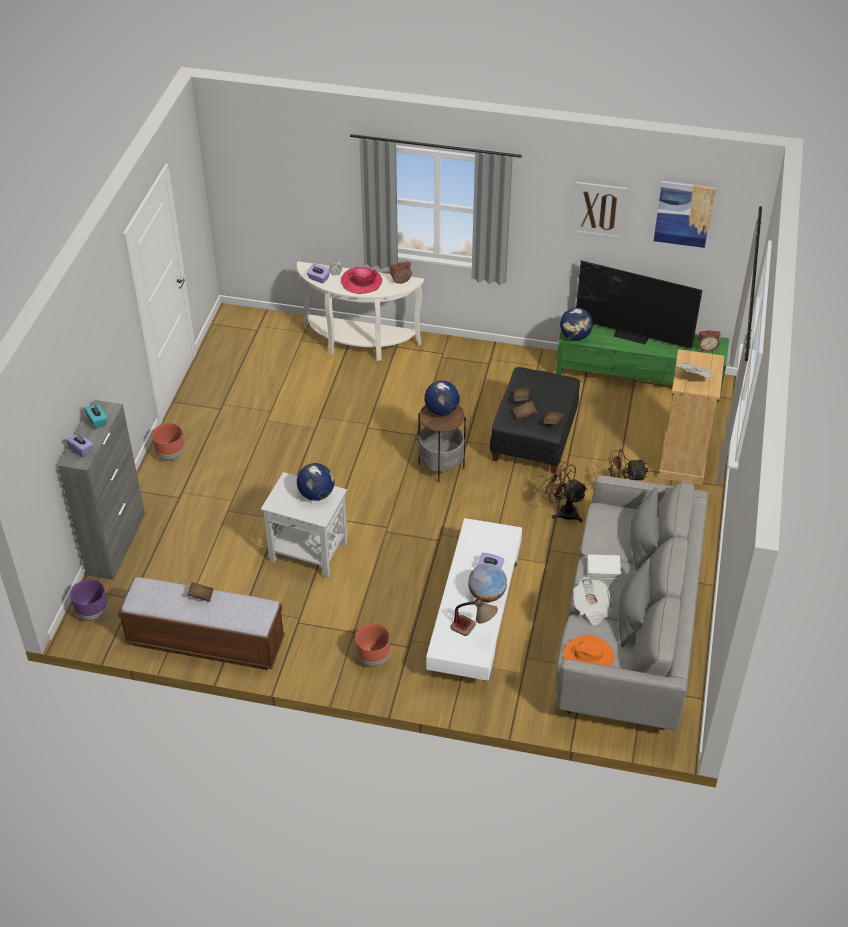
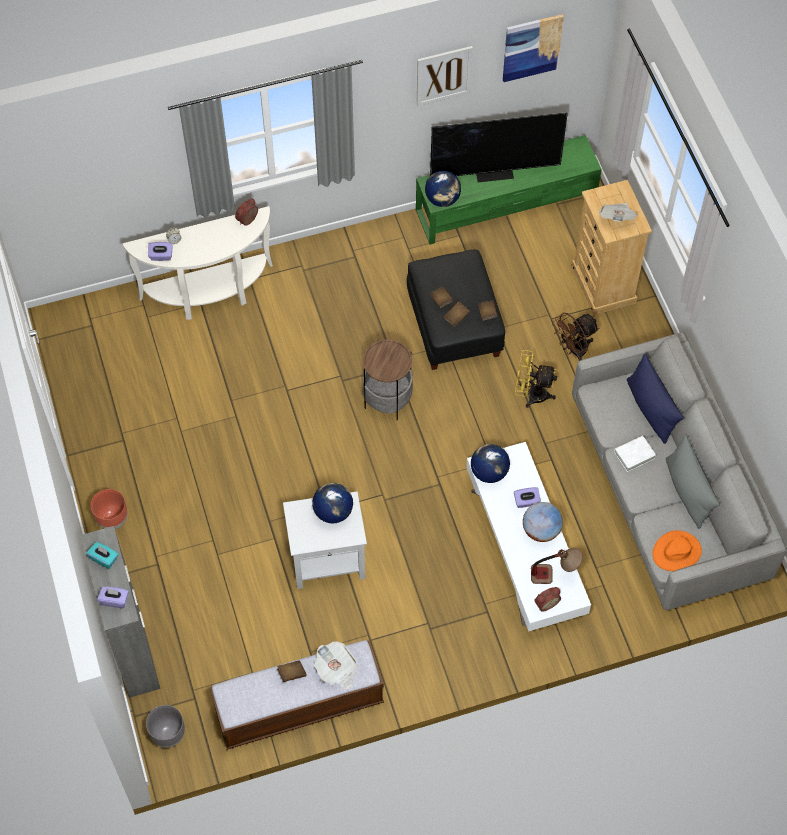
camera: 30 degrees left, 15 degrees up
(92, 613) = (168, 735): purple planter -> grey planter
(361, 282) = (208, 240): hat -> none
(373, 658) = (463, 640): brown planter -> none
(441, 410) = (384, 355): globe -> globe (489, 472)
(563, 511) = (531, 394): brown fan -> yellow fan
(591, 608) = (650, 502): newspaper -> newspaper (337, 670)
(643, 542) = (650, 409): grey pillow -> blue pillow
(706, 347) = (572, 155): alarm clock -> alarm clock (545, 603)

